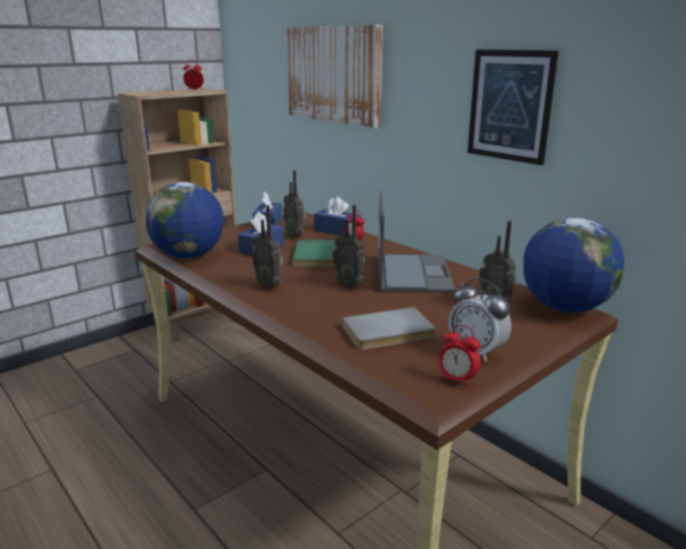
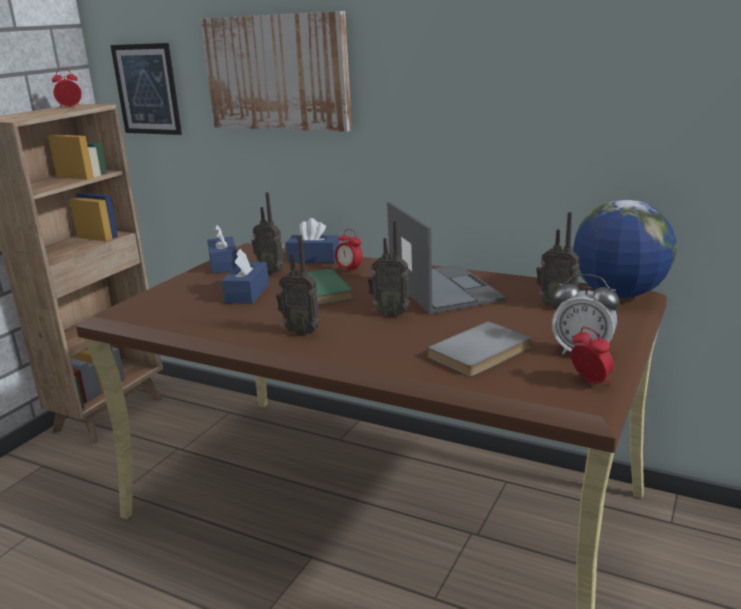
camera: 20 degrees left, 0 degrees up
(189, 256) = (165, 318): globe -> none
(456, 380) = (590, 382): alarm clock -> alarm clock turned 135 degrees counterclockwise
(510, 106) = (521, 92): picture -> picture (147, 89)

